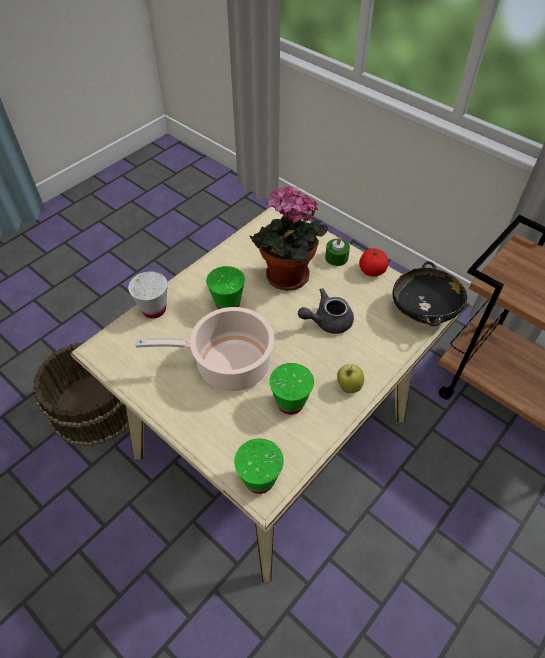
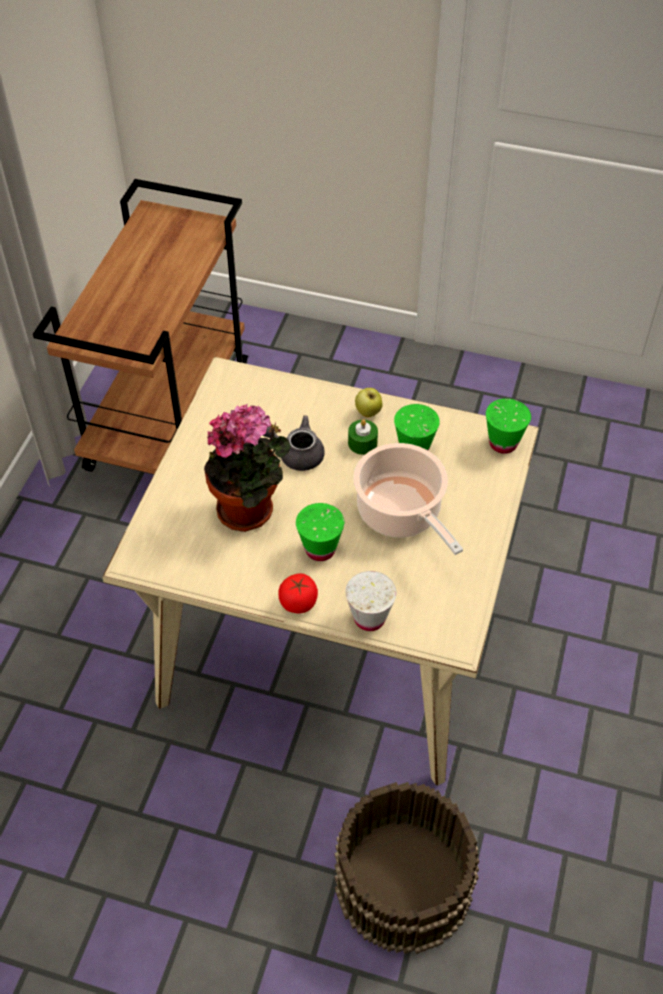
camera: 115 degrees left, 0 degrees up
(327, 321) = (295, 453): grey teapot -> grey teapot turned 150 degrees clockwise
(336, 257) = (189, 475): green candle -> green candle (362, 443)
(372, 271) = (196, 437): tomato -> tomato (298, 602)
(424, 310) = (235, 382): black bowl -> none

